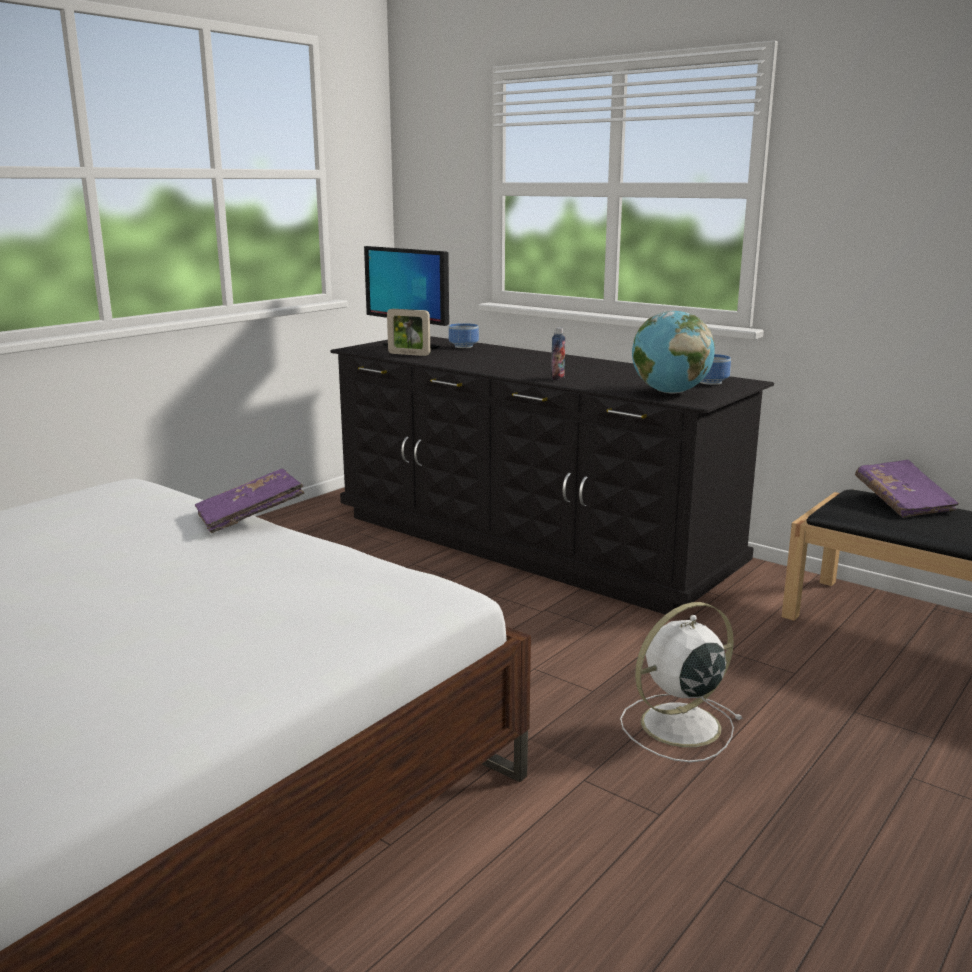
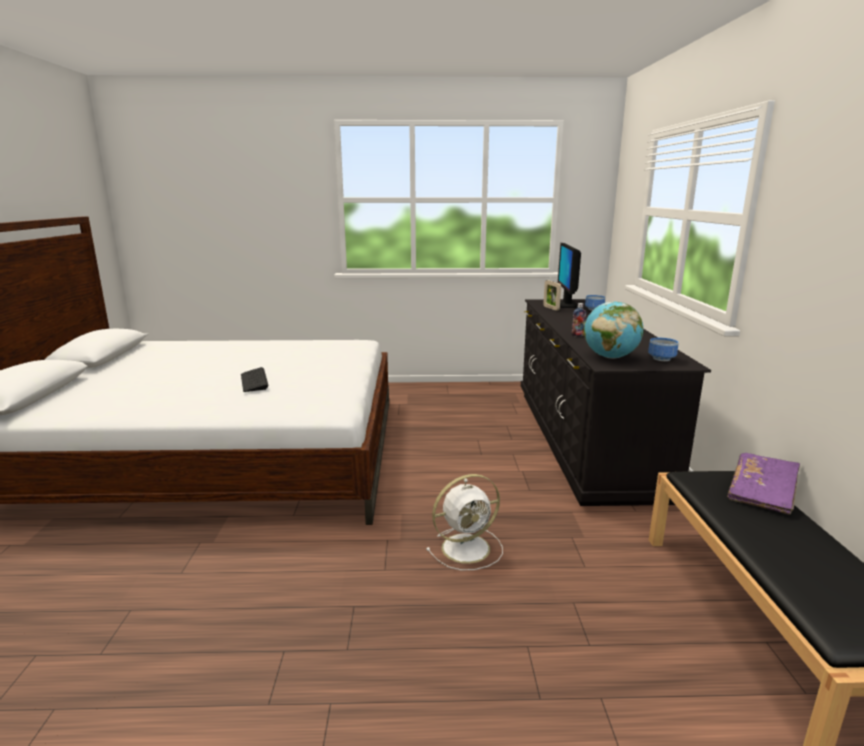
camera: 50 degrees right, 0 degrees up
(142, 611) = (254, 381): none -> keyboard
(250, 517) = (361, 365): purple book -> none
(677, 726) = (468, 547): white fan -> white fan turned 135 degrees clockwise

